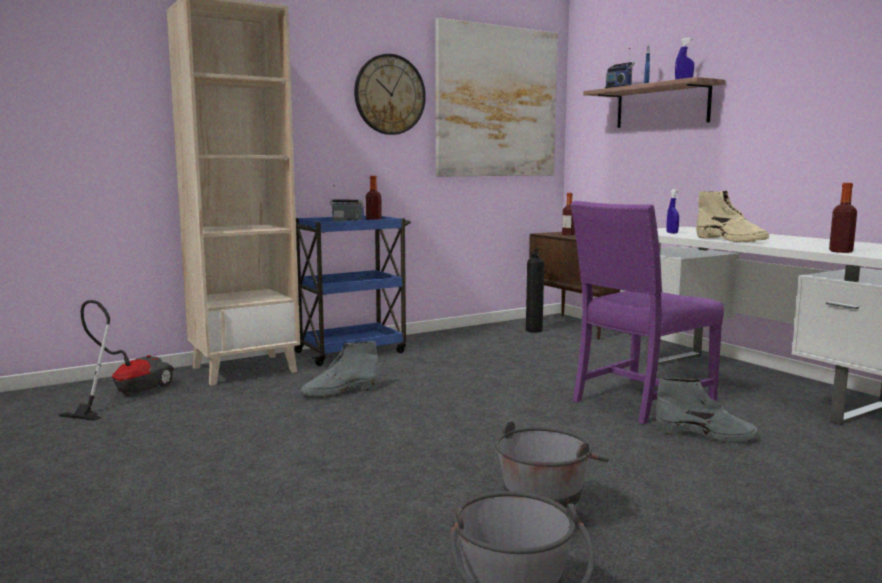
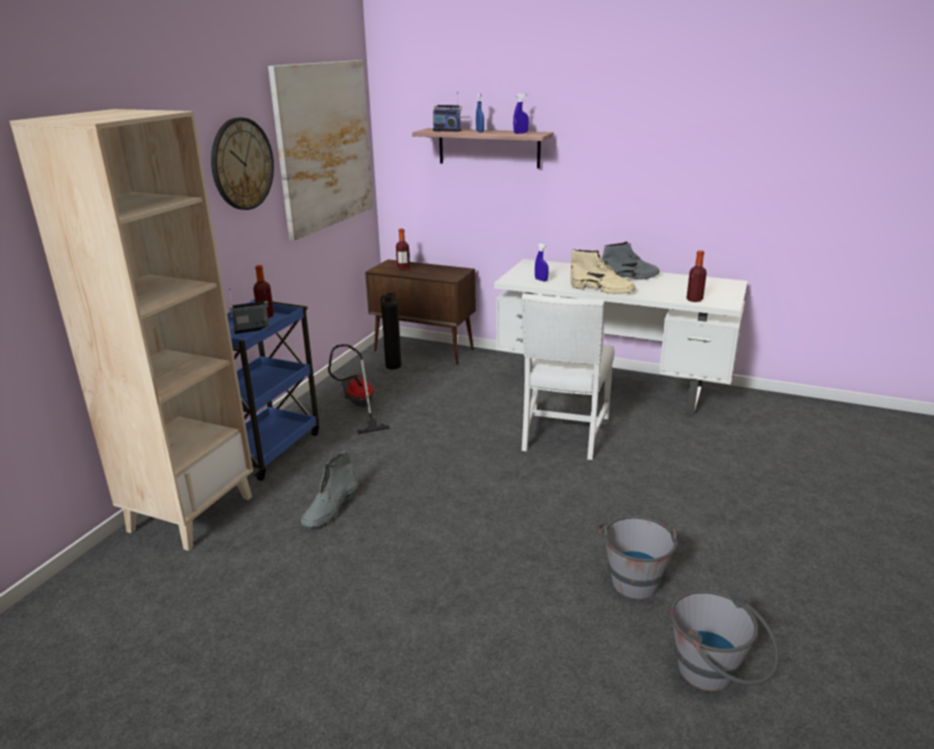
camera: 35 degrees left, 15 degrees up
(125, 394) = (110, 602): vacuum cleaner -> vacuum cleaner (359, 407)
(638, 401) = (563, 434): purple chair -> white chair
(707, 435) = (637, 456): grey boot -> grey boot (630, 278)

